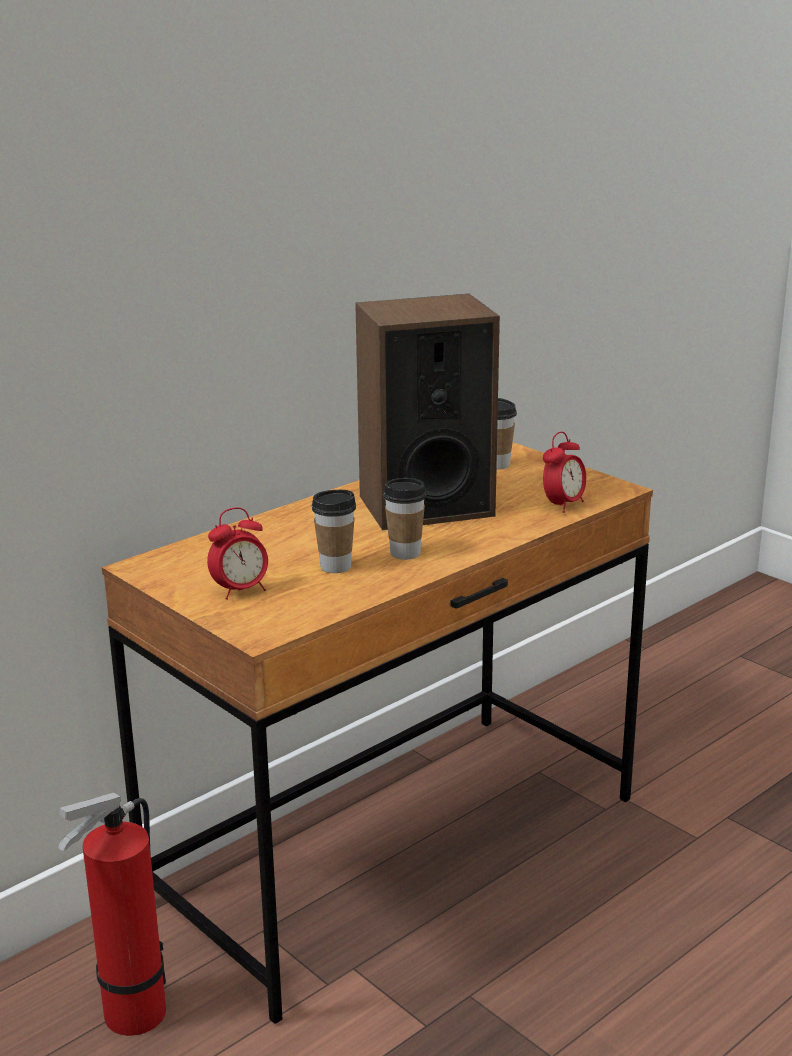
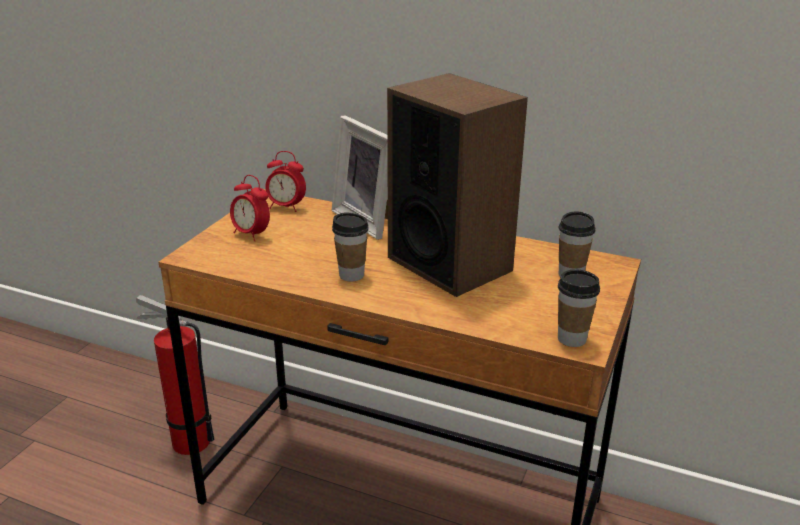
camera: 65 degrees right, 5 degrees up
(280, 523) = (368, 221): none -> picture frame
(335, 566) = (310, 255): cup -> cup (572, 339)
(563, 505) = (511, 324): alarm clock -> alarm clock (286, 207)

